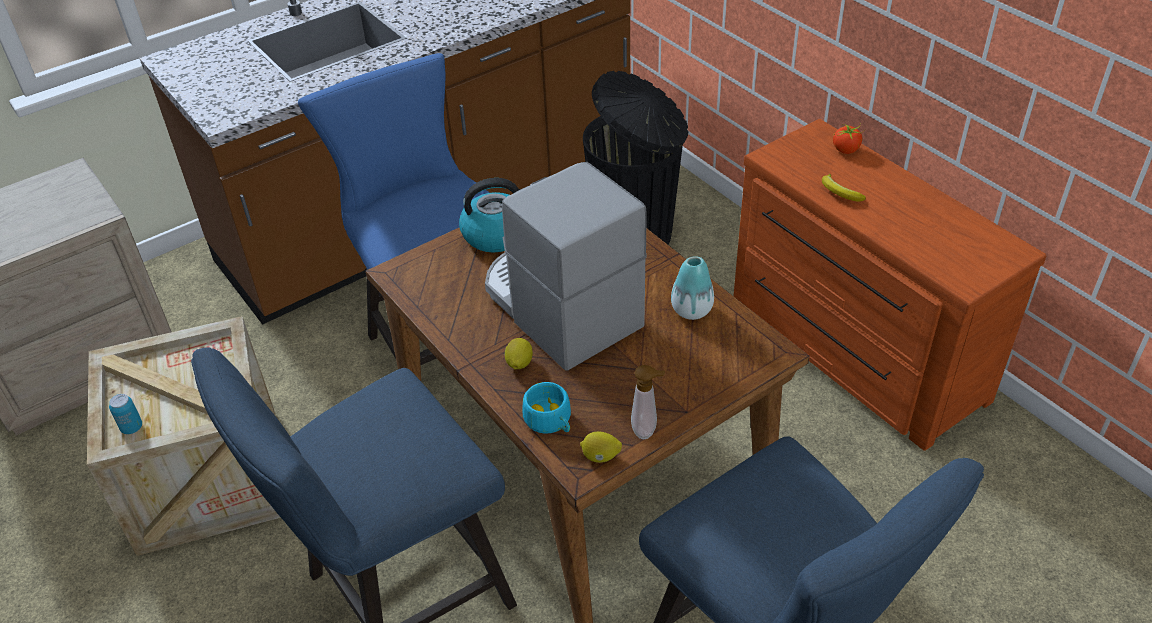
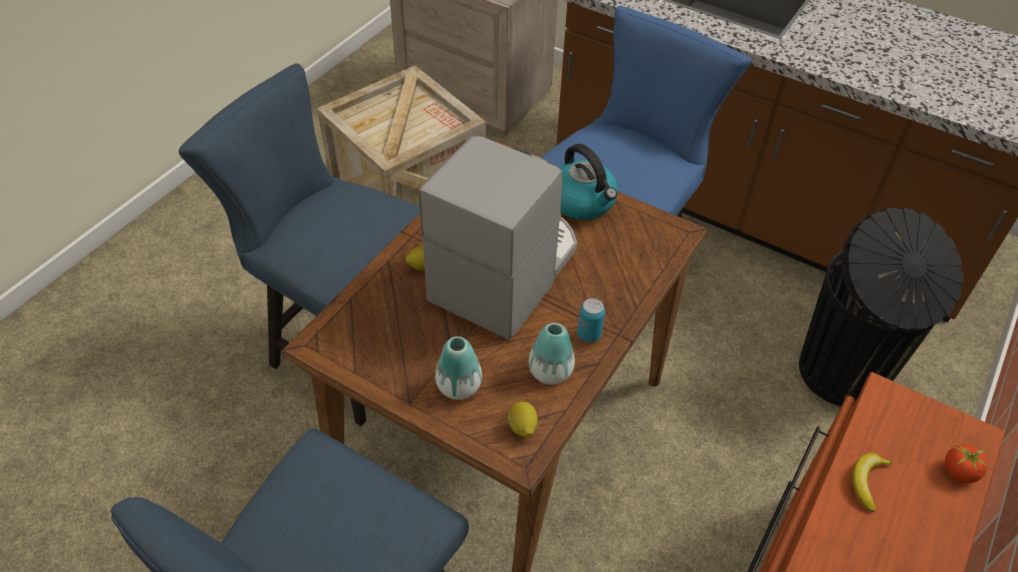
camera: 65 degrees right, 5 degrees up
(132, 427) = (360, 116): can -> can (589, 334)
(550, 421) = (364, 308): turquoise cup -> none
(600, 457) = (333, 353): lemon -> lemon (522, 427)
(646, 430) = (376, 378): soap dispenser -> none
(682, 373) = (459, 386): none -> vase

